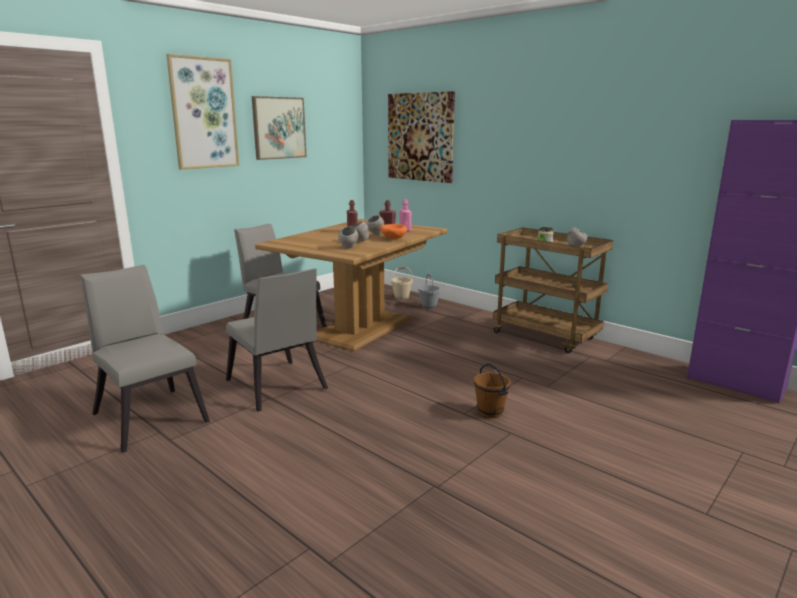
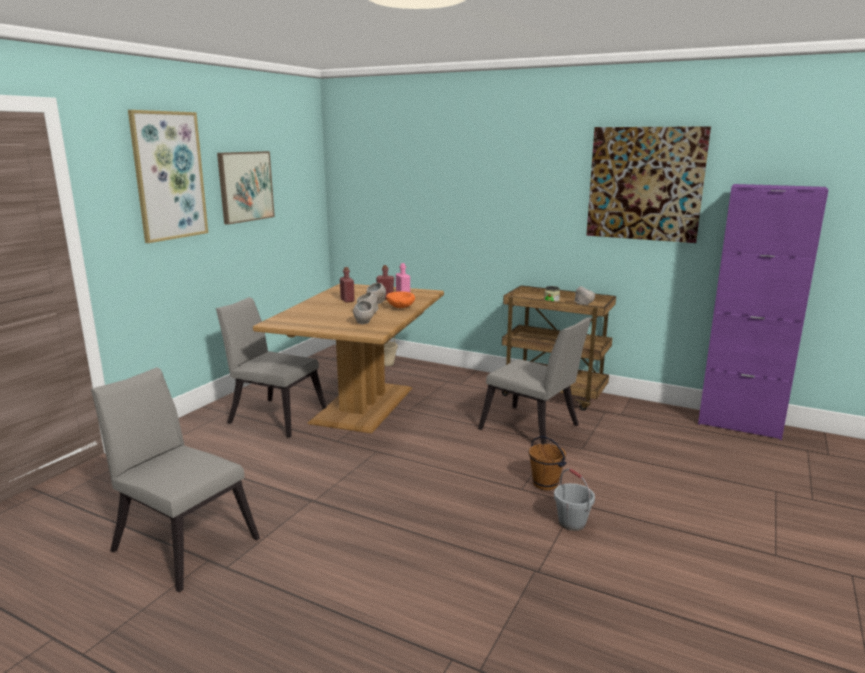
camera: 15 degrees left, 0 degrees up
(277, 388) = (312, 487): grey chair -> grey chair (533, 430)
(420, 137) = (398, 191): picture -> picture (645, 184)
(429, 306) = (421, 371): grey bucket -> grey bucket (572, 523)

